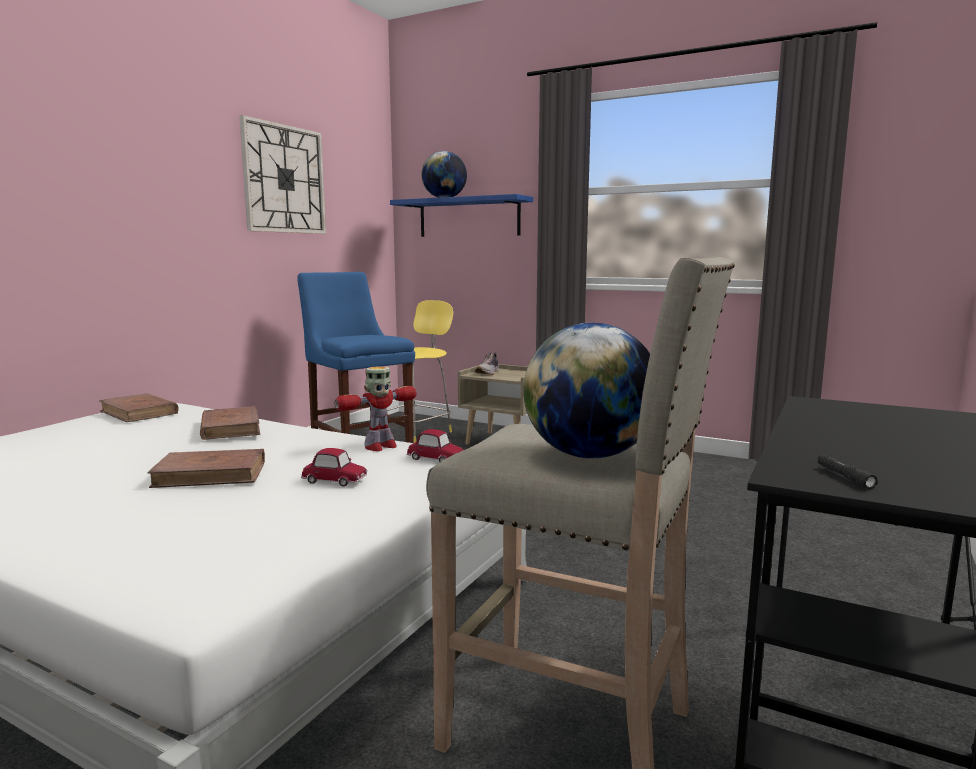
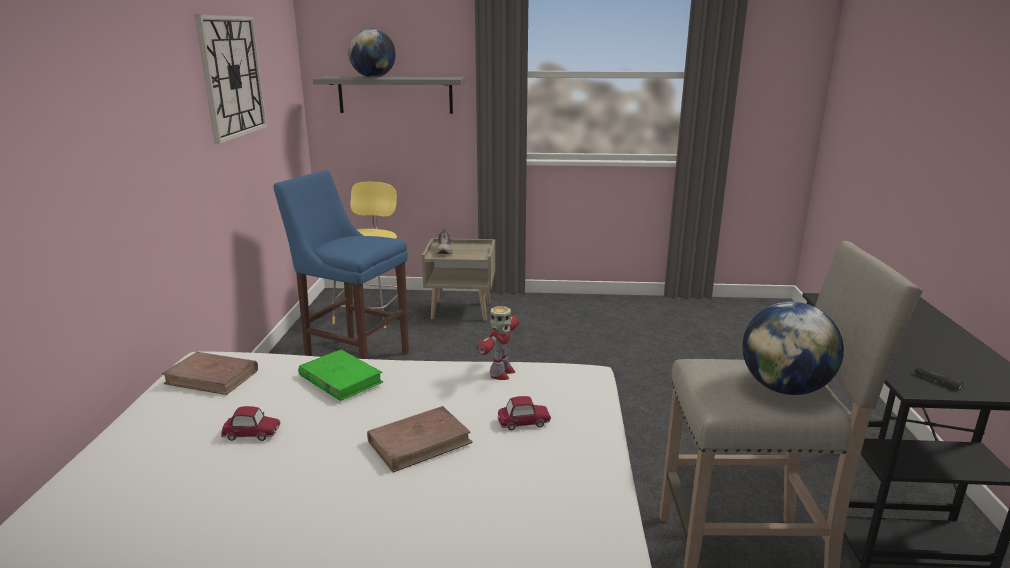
camera: 25 degrees left, 10 degrees up
(230, 428) = (340, 379): brown book -> green book
(435, 458) = (563, 378): toy car -> toy car (252, 433)
(469, 218) = (395, 95): blue shelf -> grey shelf

